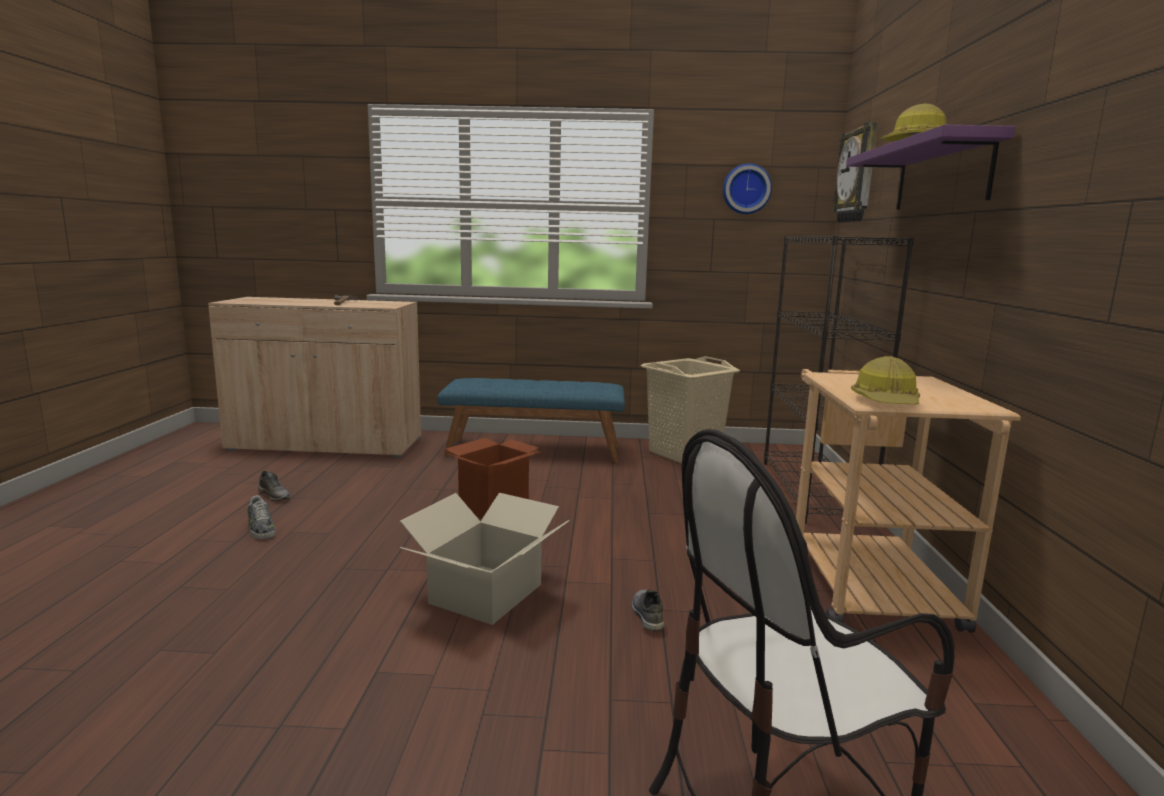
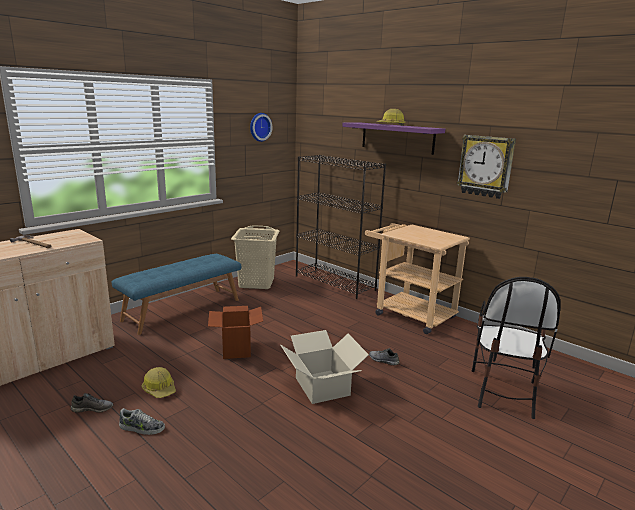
camera: 50 degrees left, 5 degrees up
(857, 175) = (319, 122): wall clock -> wall clock (485, 166)
(886, 402) = (439, 243): hard hat -> hard hat (159, 389)

